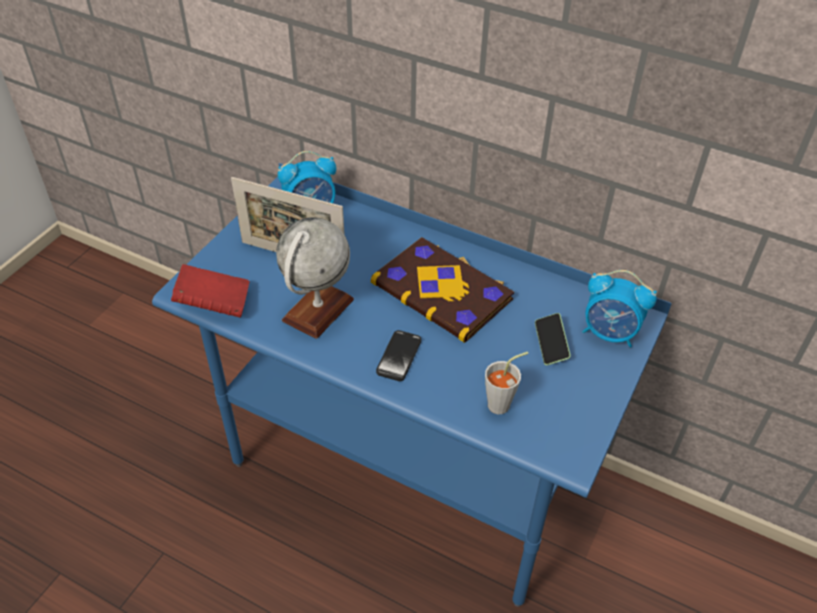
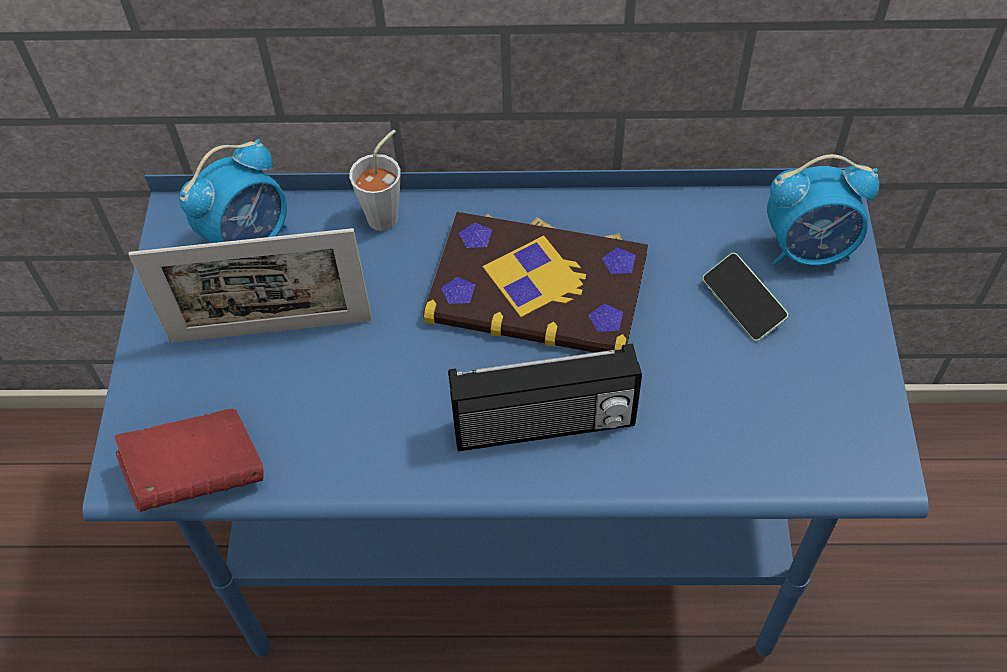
camera: 25 degrees left, 10 degrees up
(318, 310) = (372, 406): globe -> none
(399, 356) = (544, 427): phone -> radio
(503, 403) = (738, 431): grey cup -> grey cup (387, 214)

